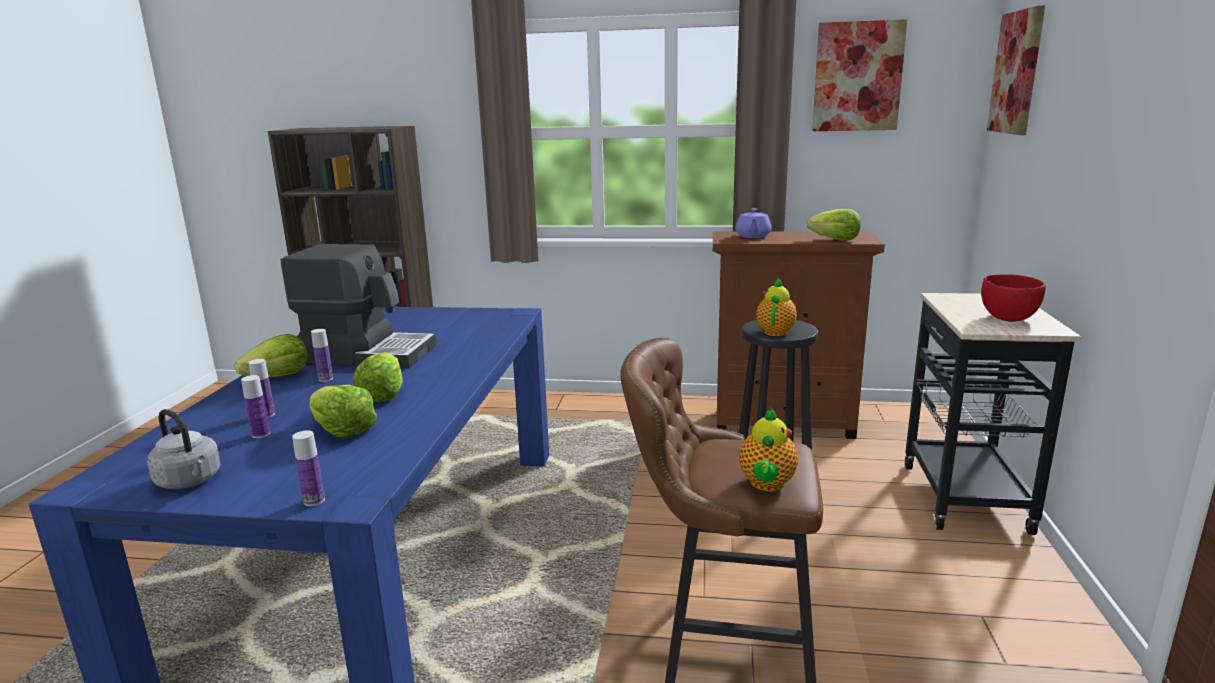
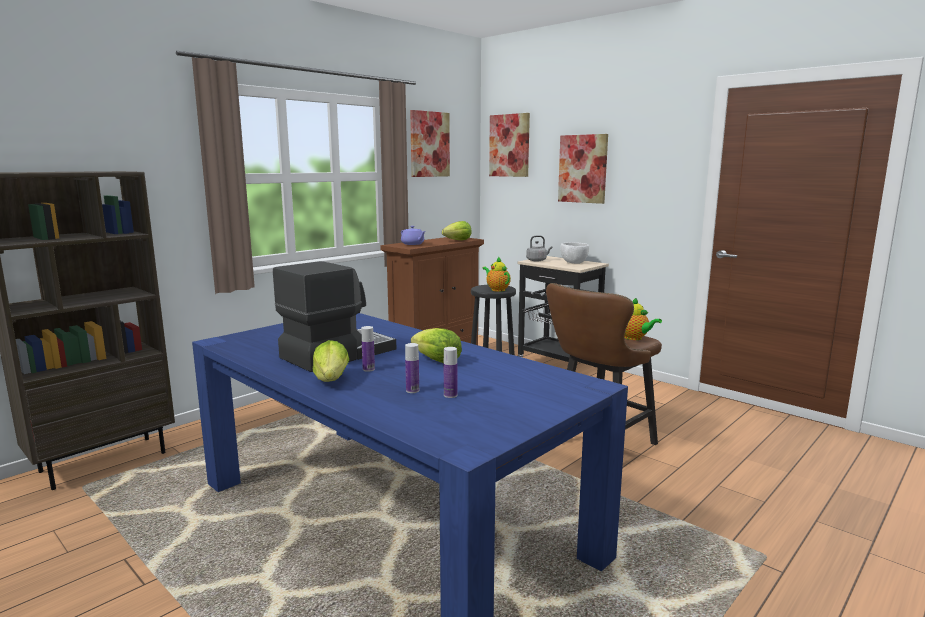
camera: 55 degrees left, 5 degrees down
(190, 481) = (506, 419): grey kettle -> grey kettle (537, 260)
(314, 501) = (583, 393): bottle -> none
(343, 430) = (483, 376): lettuce -> none
(1008, 318) = (573, 263): red bowl -> white bowl
(1086, 124) = (583, 169): none -> picture

